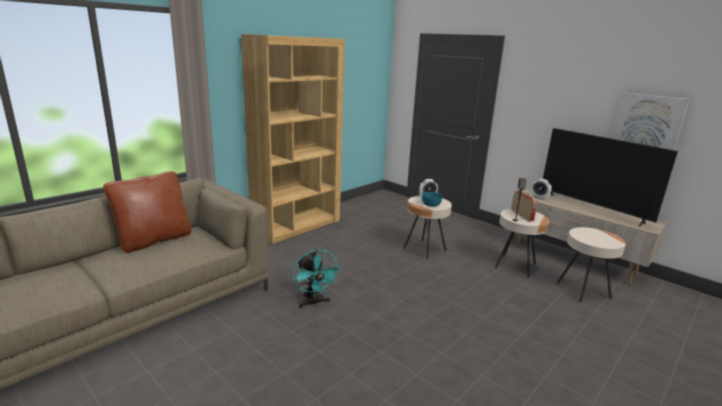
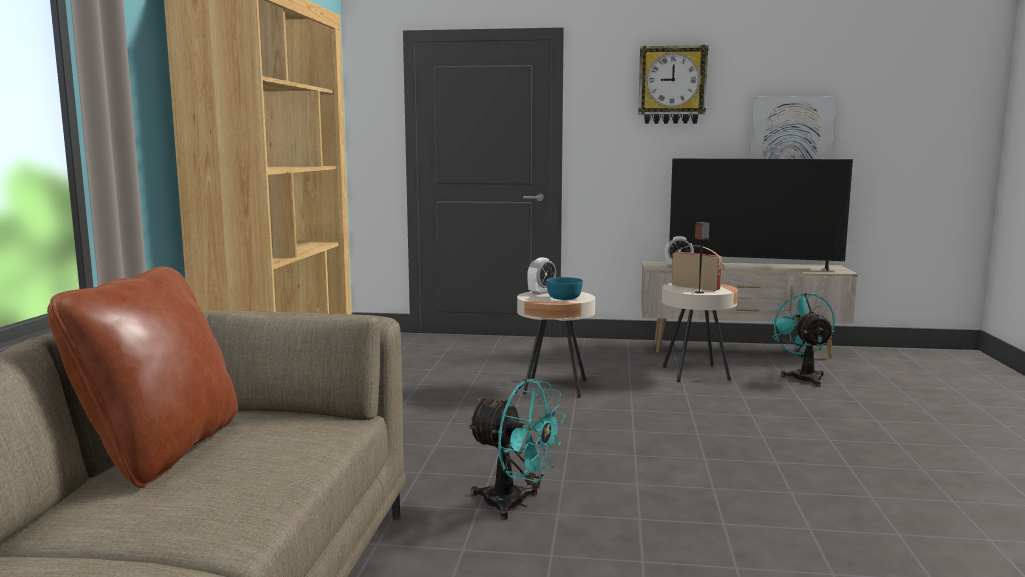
camera: 35 degrees left, 10 degrees down
(566, 78) = (672, 85): none -> wall clock
(583, 290) = (803, 376): beige side table -> turquoise fan

